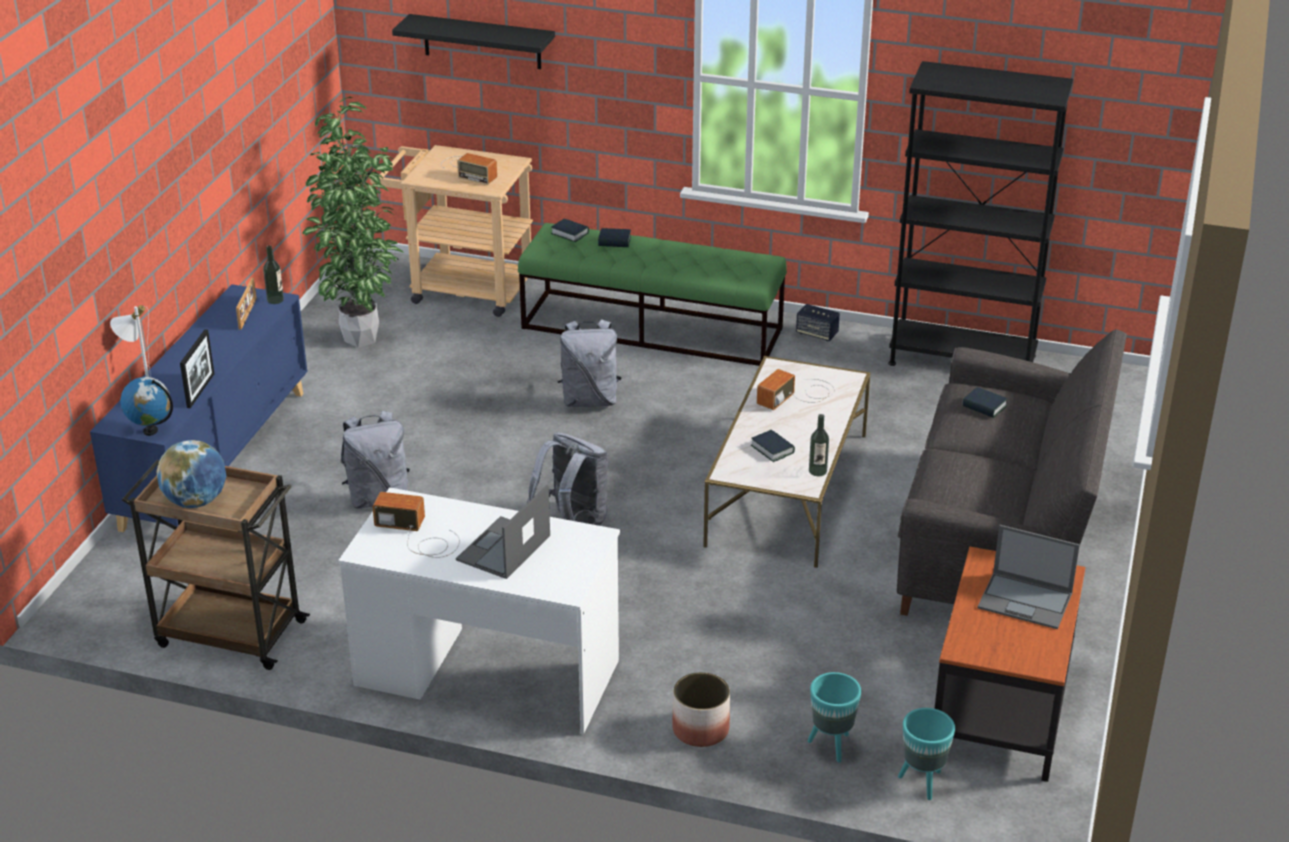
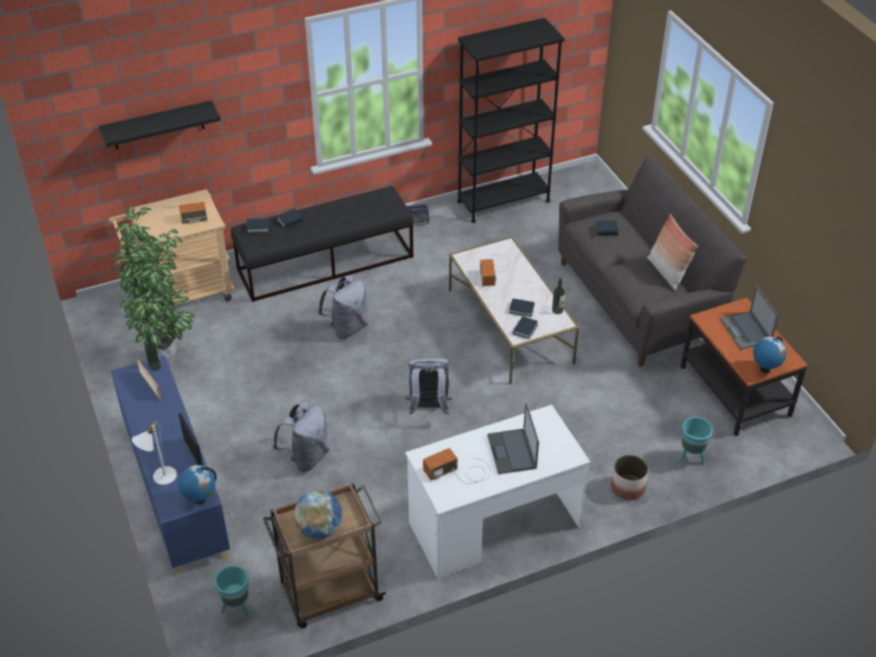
camera: 40 degrees left, 10 degrees up
(652, 328) = (326, 263): green bench -> black bench
(747, 471) = (525, 329): none -> book
(922, 783) = (747, 451): turquoise planter -> turquoise planter (237, 608)
(989, 654) = (765, 369): none -> globe
(1006, 487) = (667, 272): none -> pillow
(1026, 601) = (746, 331): laptop -> laptop turned 90 degrees clockwise

